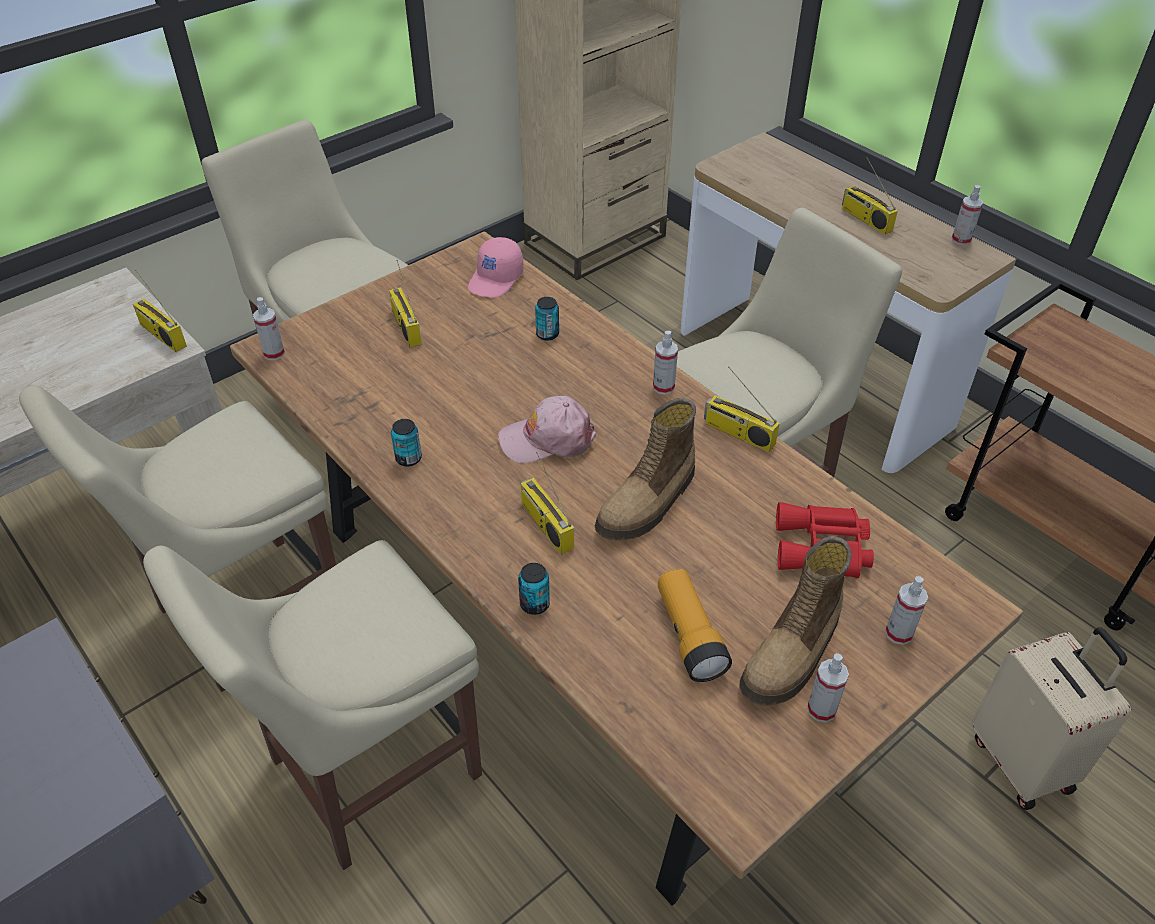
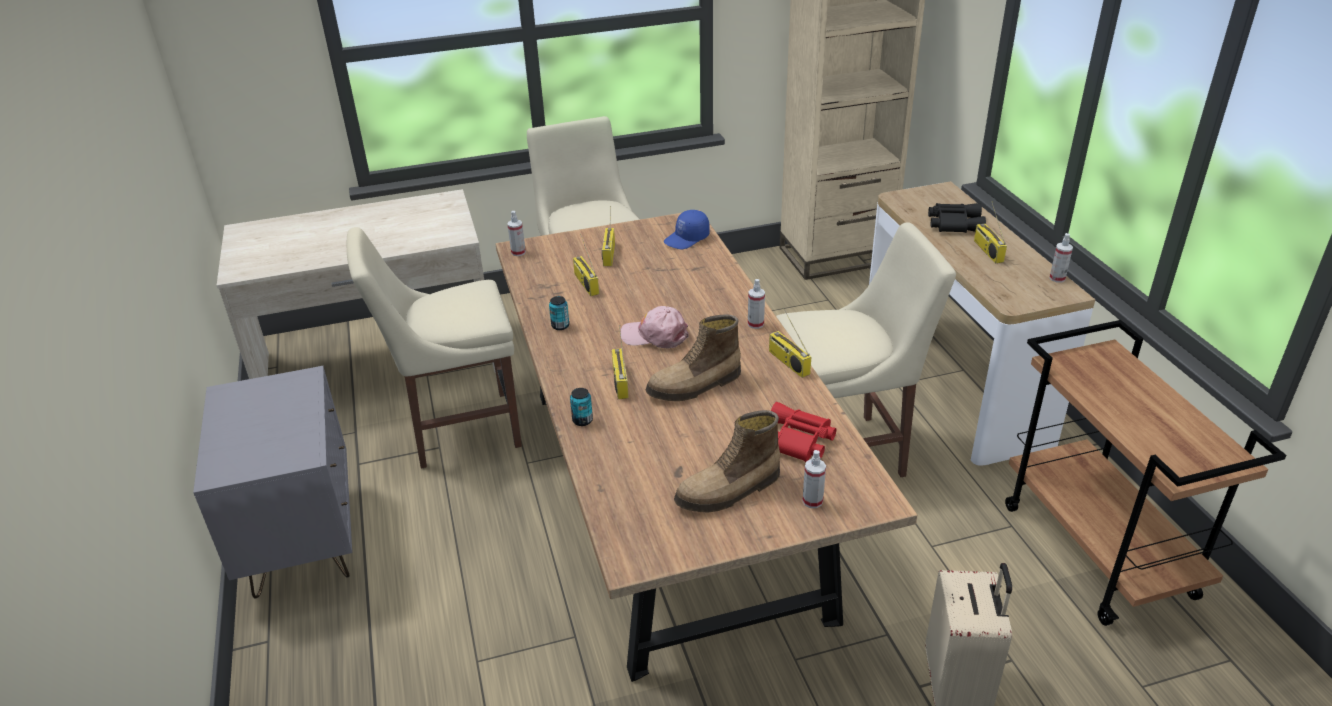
camera: 25 degrees right, 10 degrees down
(161, 335) = (459, 229): radio -> radio (585, 283)
(365, 771) = (480, 539): beige chair -> none
(496, 279) = (687, 239): pink cap -> blue cap
(547, 334) = (698, 277): can -> none
(689, 635) = (667, 463): flashlight -> none
(805, 189) = (954, 223): none -> black binoculars
(821, 709) = (725, 526): spray bottle -> none

